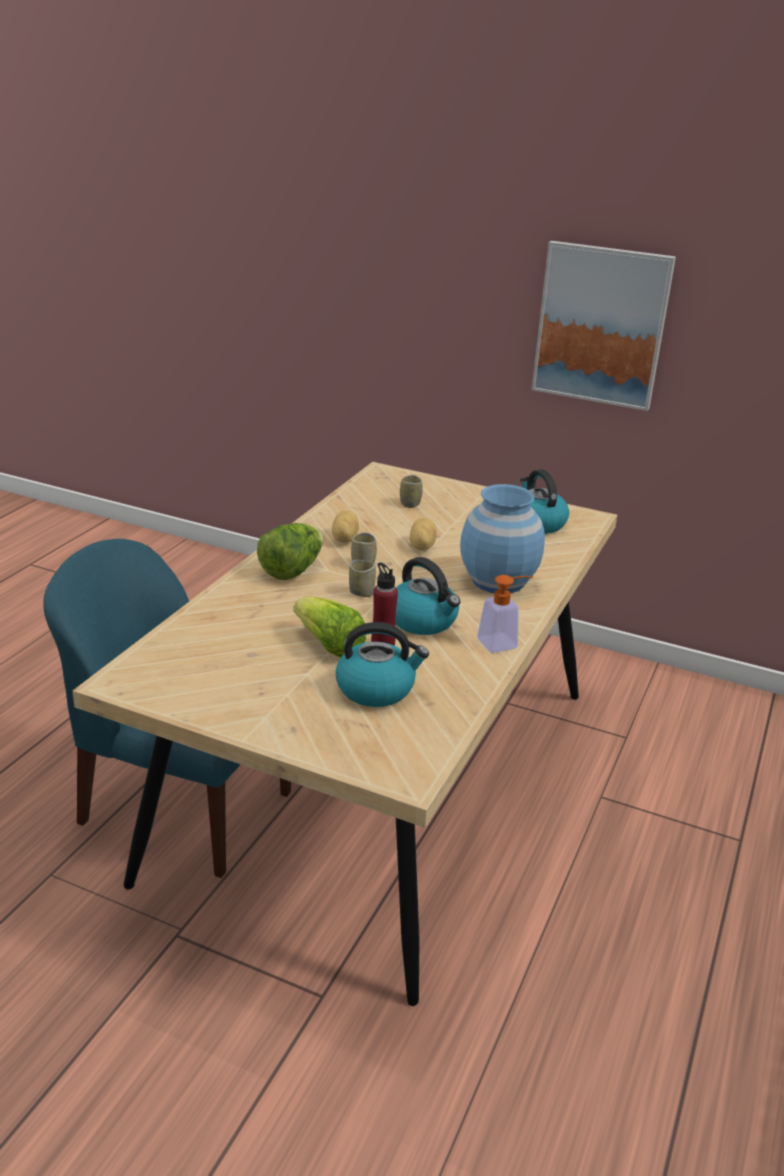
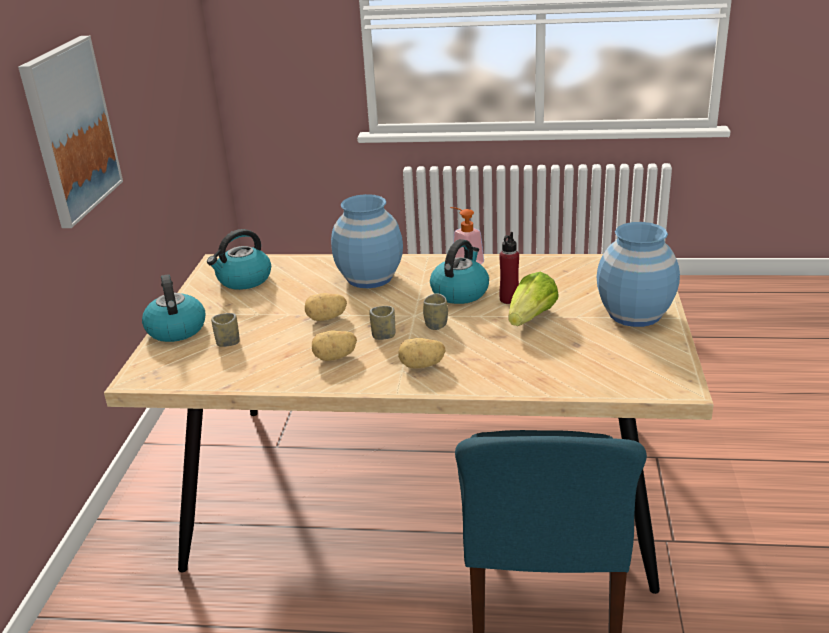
camera: 105 degrees left, 0 degrees up
(278, 712) = (635, 314): none -> blue vase
(292, 570) = (422, 366): lettuce -> potato
(376, 689) = (568, 289): kettle -> kettle (176, 329)

